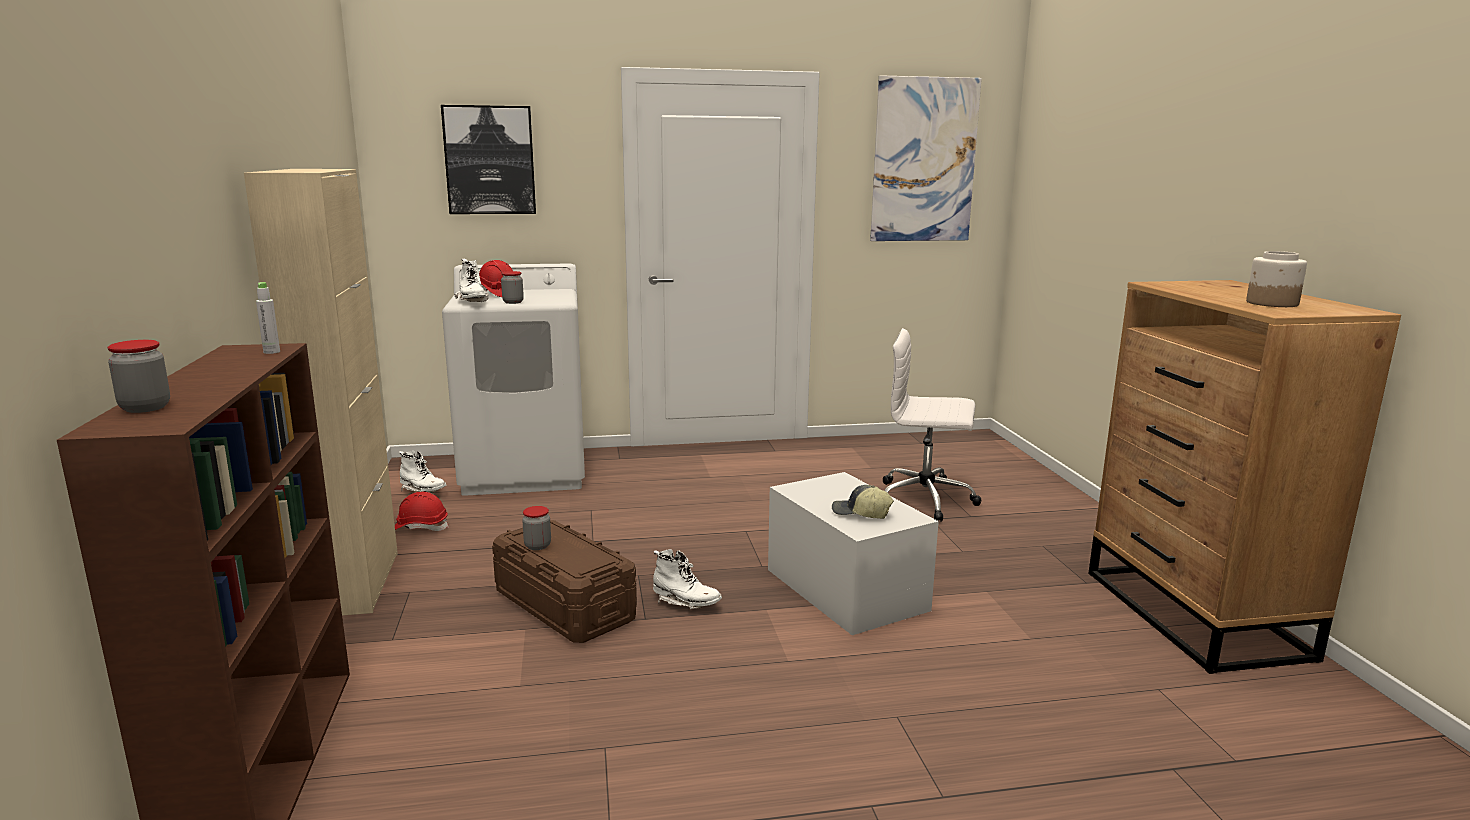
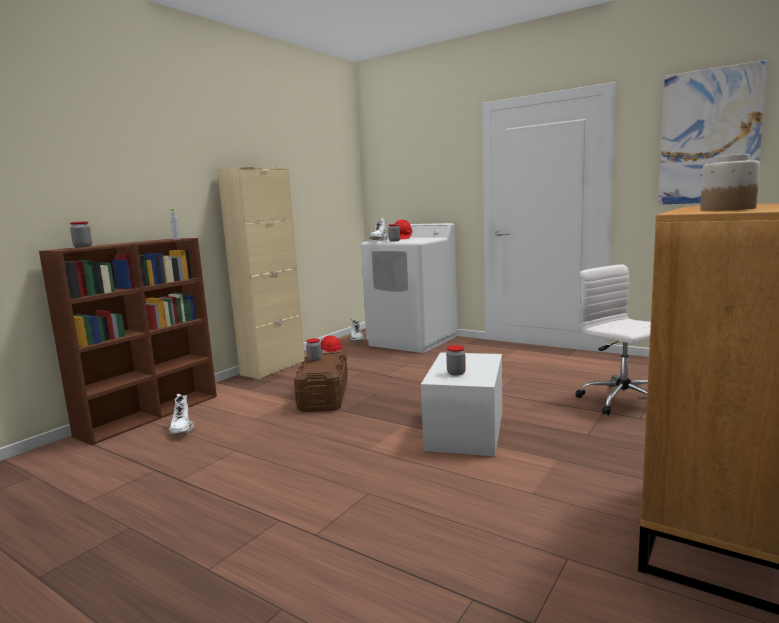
camera: 45 degrees right, 5 degrees down
(490, 160) = (415, 166): picture -> none
(686, 603) = (373, 411): white boot -> white boot (181, 431)
(860, 513) = (456, 373): cap -> jar

